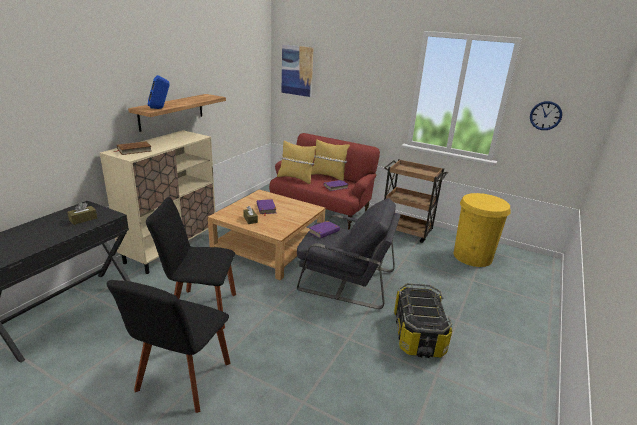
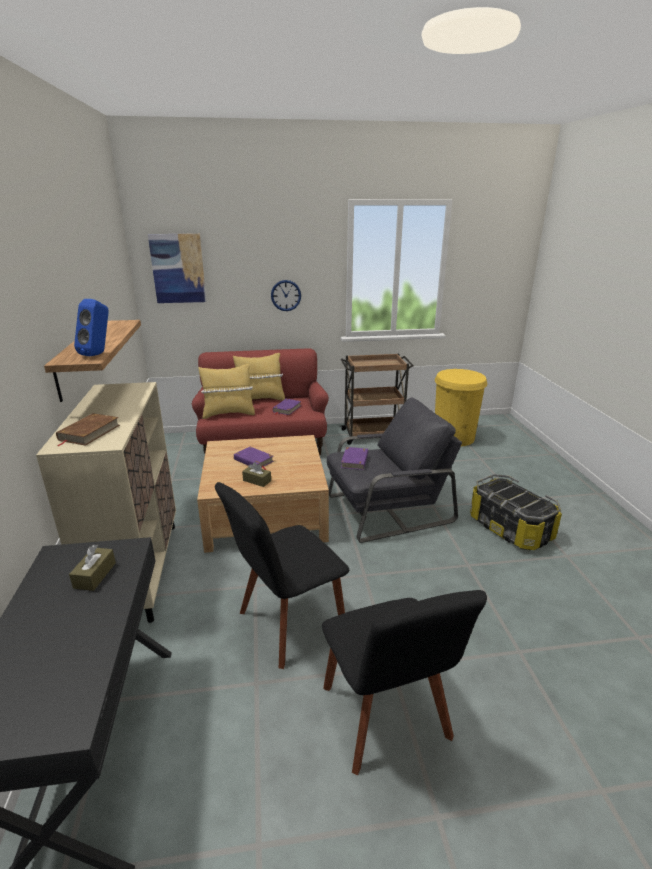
camera: 35 degrees left, 0 degrees up
(545, 115) = (482, 277): wall clock -> wall clock (286, 295)

